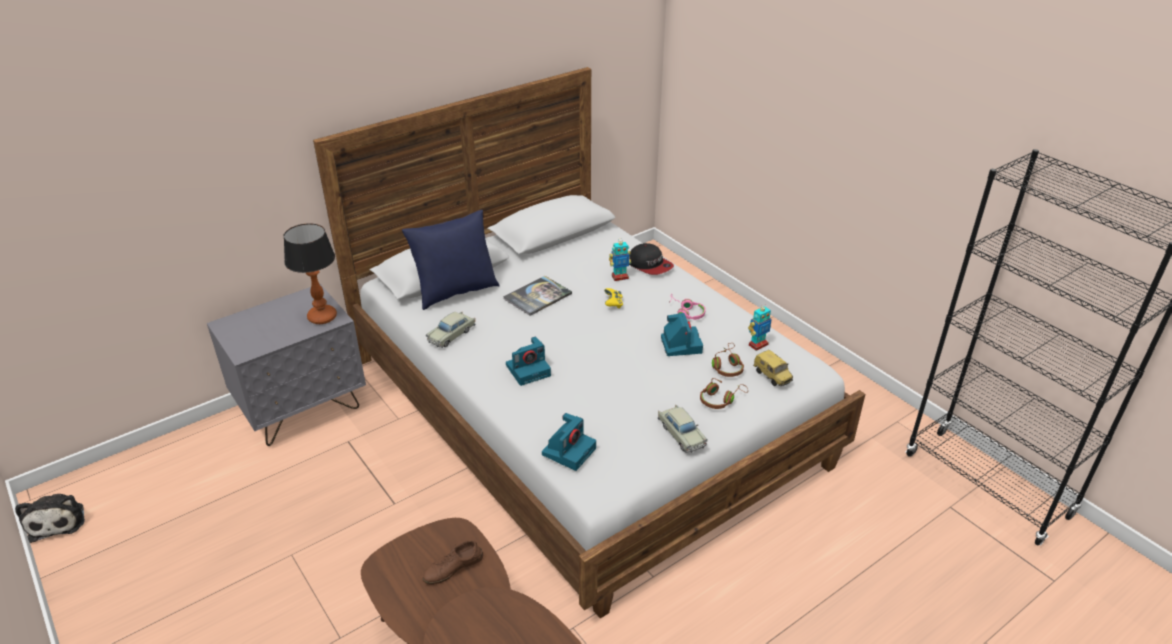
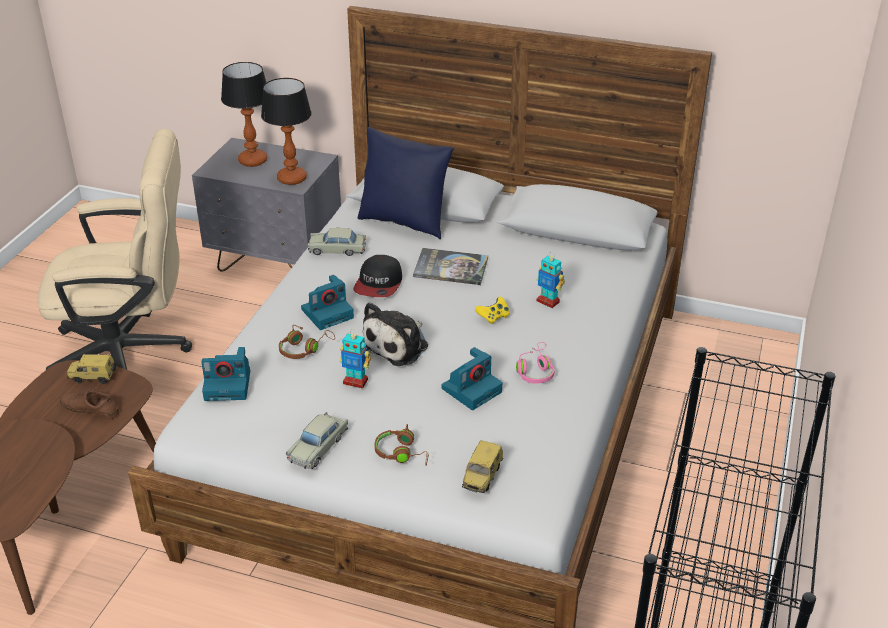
camera: 55 degrees right, 0 degrees up
(58, 520) = (71, 230): plush toy -> plush toy (398, 345)
(264, 326) = (253, 161): none -> table lamp
(314, 546) = (132, 353): none -> beige office chair
(411, 552) = (92, 378): none -> toy car
(529, 370) = (328, 313): camera -> camera turned 60 degrees counterclockwise
(650, 265) = (597, 311): cap -> cap (379, 284)
(727, 366) = (467, 437): brown headphones -> brown headphones (304, 349)
(758, 345) = (534, 446): toy robot -> toy robot (355, 381)

